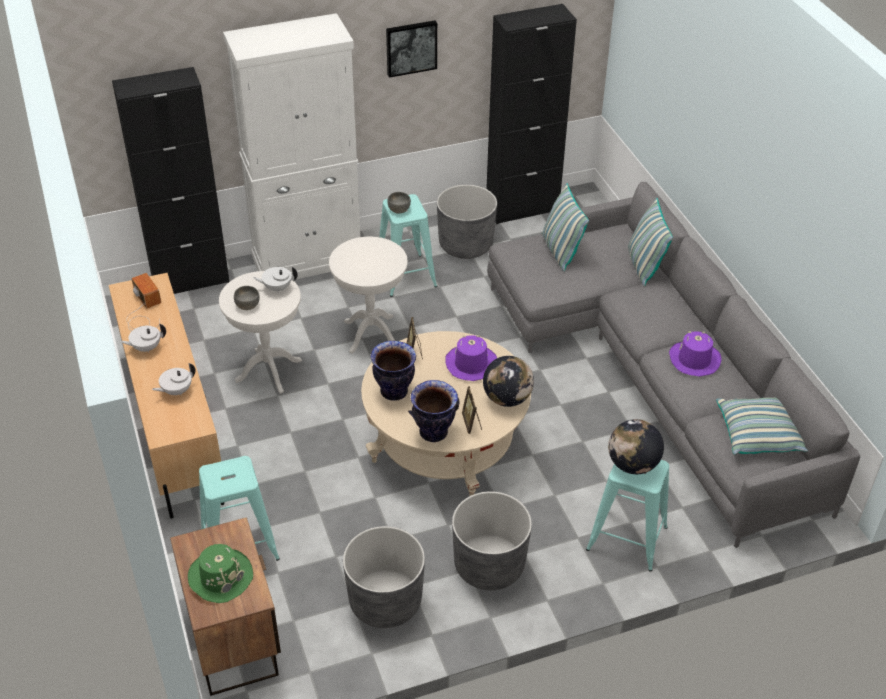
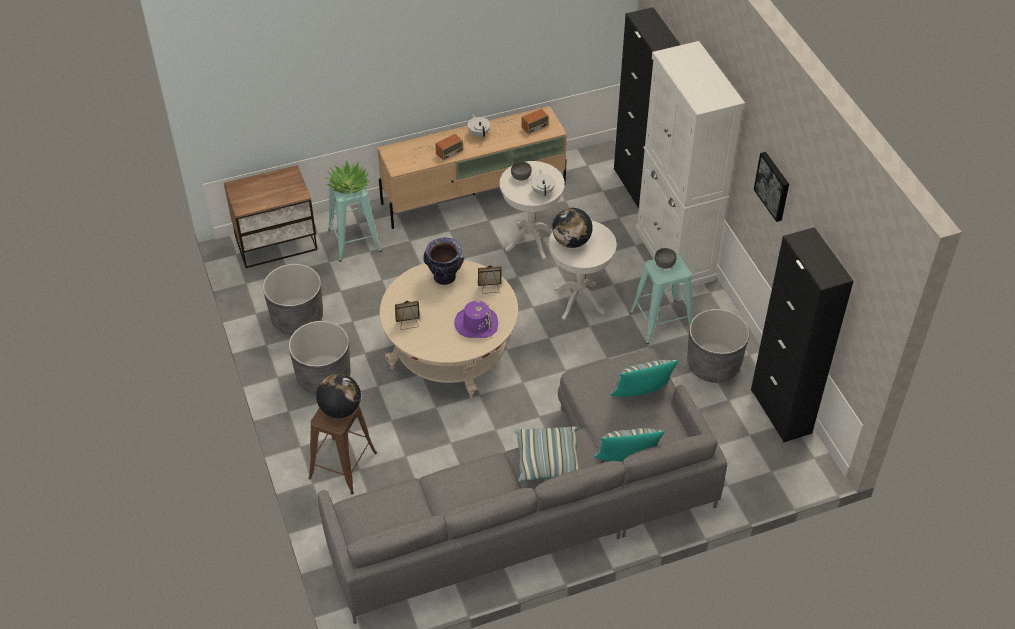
camera: 90 degrees right, 5 degrees up
(176, 391) = (433, 153): white teapot -> radio
(220, 576) = (262, 190): green hat -> none
(227, 475) = (349, 185): none -> potted plant
(434, 433) = (399, 301): vase -> none
(507, 399) = (435, 346): globe -> globe (571, 242)
(627, 538) = (342, 465): turquoise stool -> brown stool
(694, 360) = (487, 483): purple hat -> none
(758, 434) = (392, 521): pillow -> pillow (548, 461)

